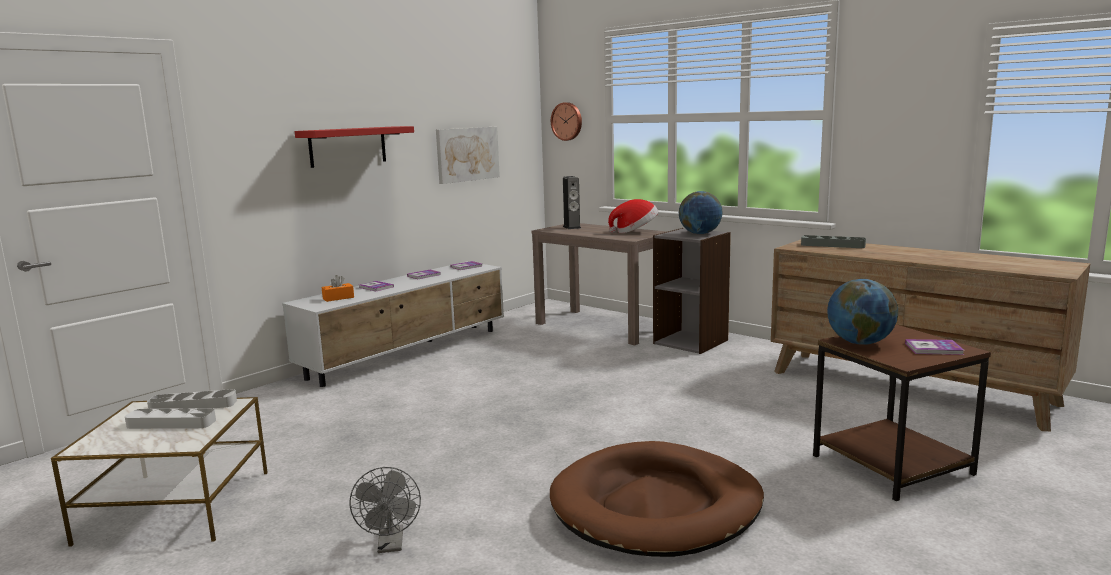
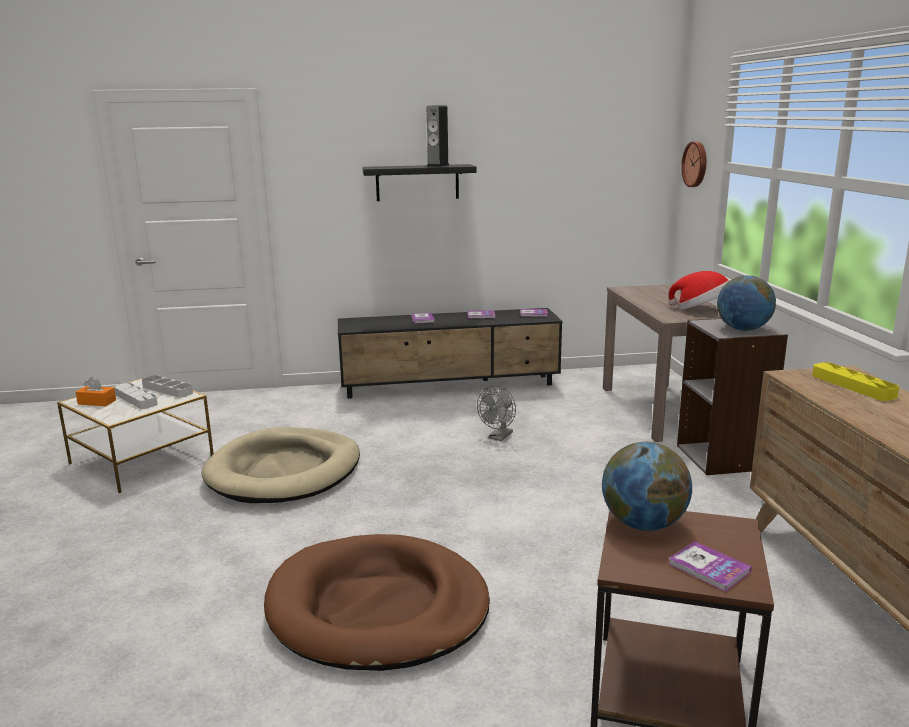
camera: 40 degrees right, 5 degrees up
(338, 298) = (377, 323): orange tissue box -> orange tissue box (97, 402)
(348, 146) = (417, 182): red shelf -> black shelf
(377, 456) = (284, 471): none -> beige dog bed
(391, 545) = (181, 544): grey fan -> grey fan (499, 437)
(408, 353) = (451, 387): white tv stand -> black tv stand
(467, 154) = (563, 195): picture -> none
(572, 227) = (654, 290): speaker -> speaker (438, 165)
(832, 245) = (852, 386): grey tray -> yellow tray

